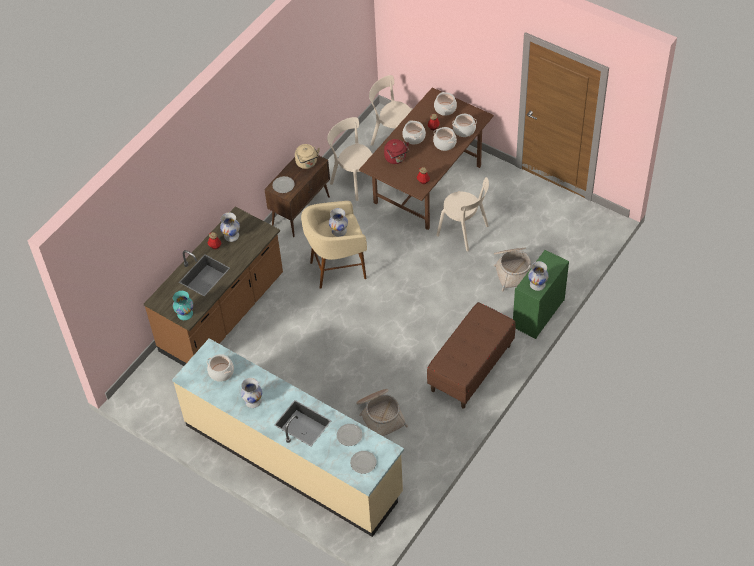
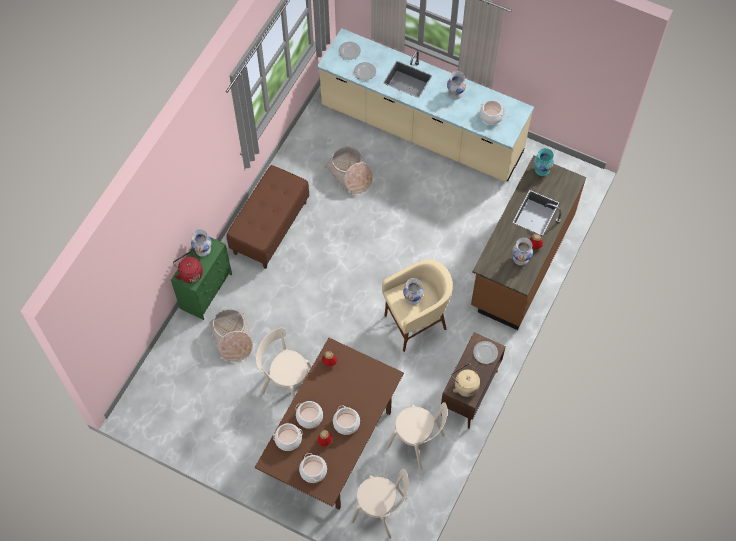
camera: 170 degrees right, 10 degrees up
(396, 158) = (363, 390): red kettle -> red kettle (190, 273)

